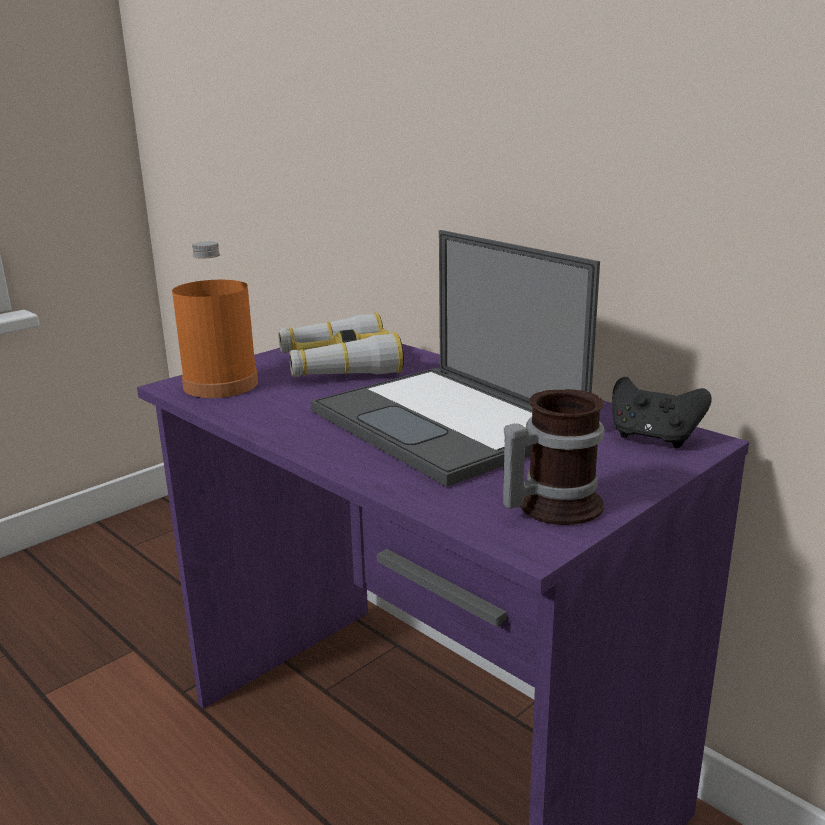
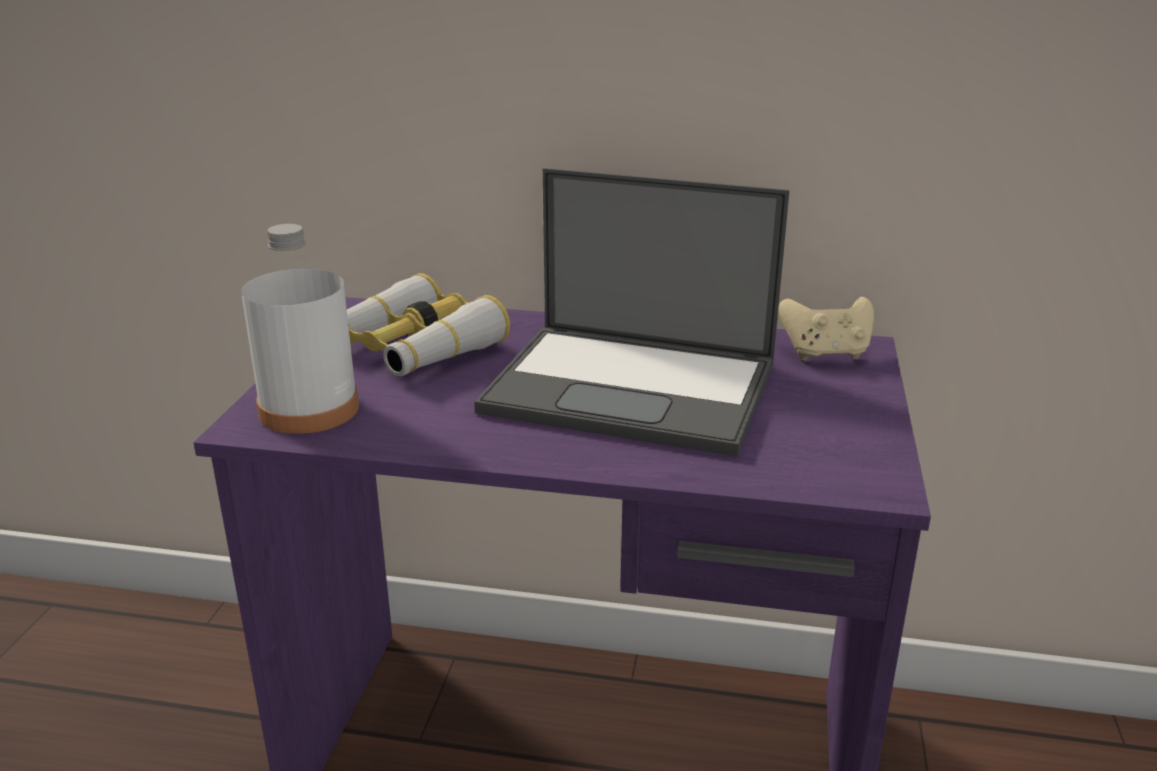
camera: 35 degrees left, 5 degrees up
(220, 385) = (309, 409): orange bottle -> white bottle
(550, 505) = (843, 445): mug -> none
(653, 438) = (825, 354): black game controller -> beige game controller

